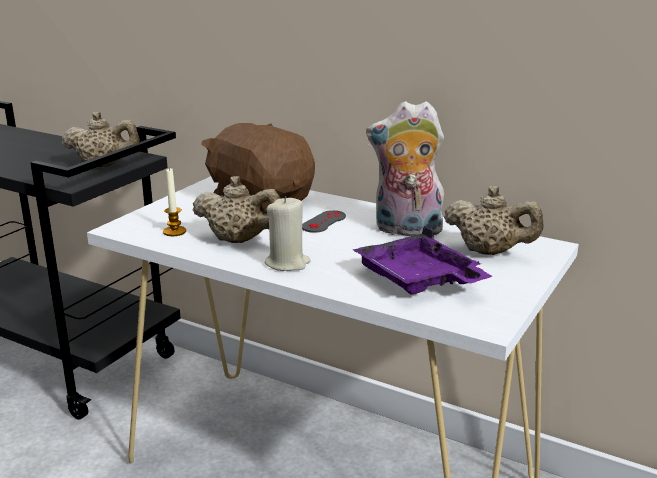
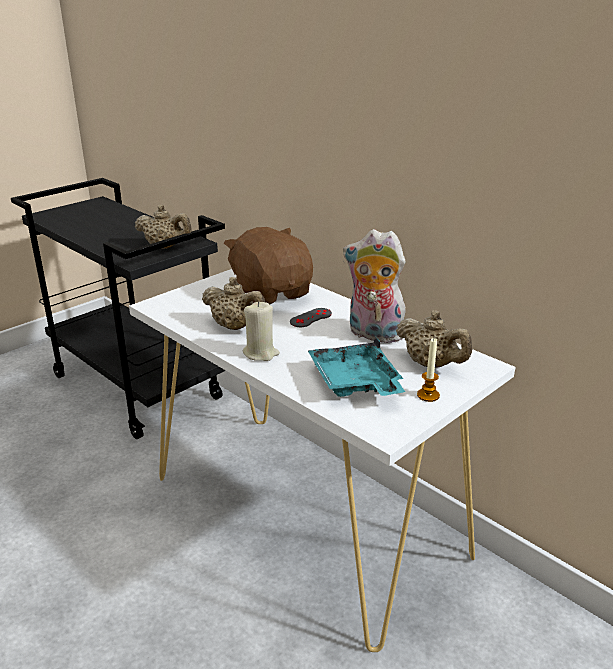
camera: 15 degrees right, 5 degrees up
(174, 232) = (191, 313): candle -> candle (428, 395)
(419, 280) = (355, 383): purple tray -> turquoise tray

